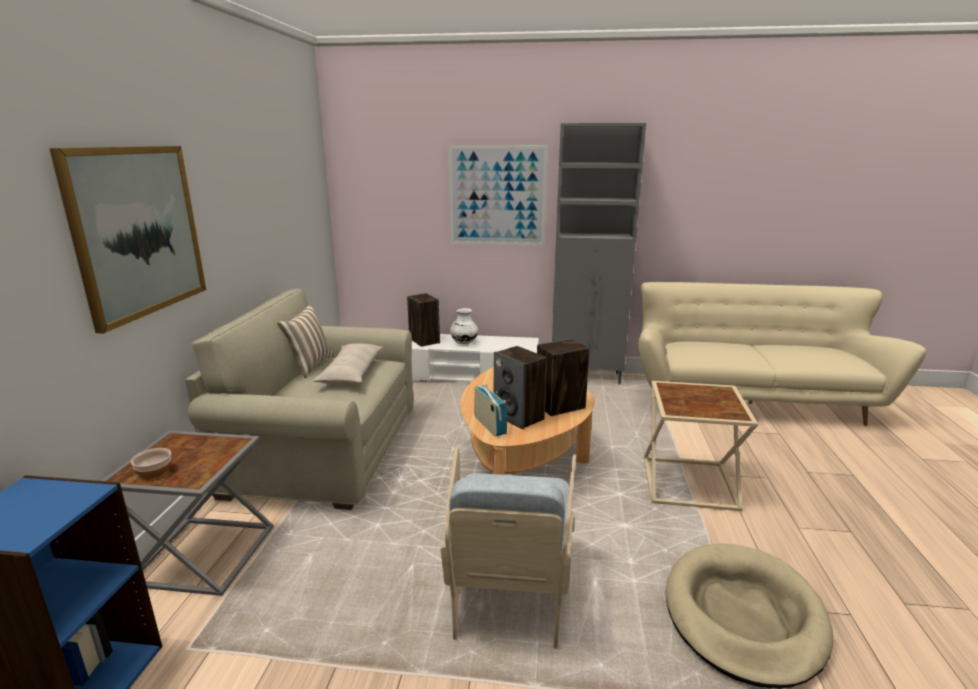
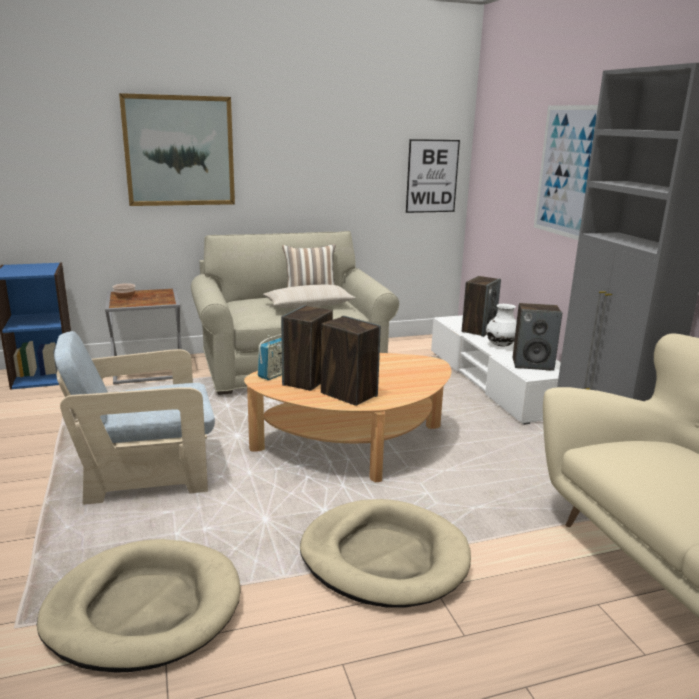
camera: 65 degrees right, 0 degrees up
(315, 216) = (432, 176): none -> picture
(508, 344) = (533, 364): none -> speaker
(687, 484) = (384, 557): beige side table -> beige dog bed

